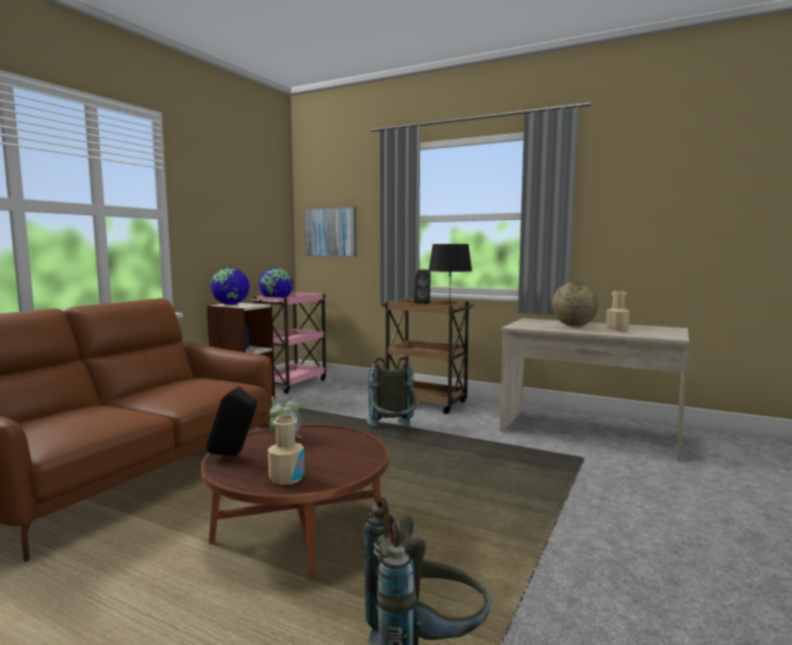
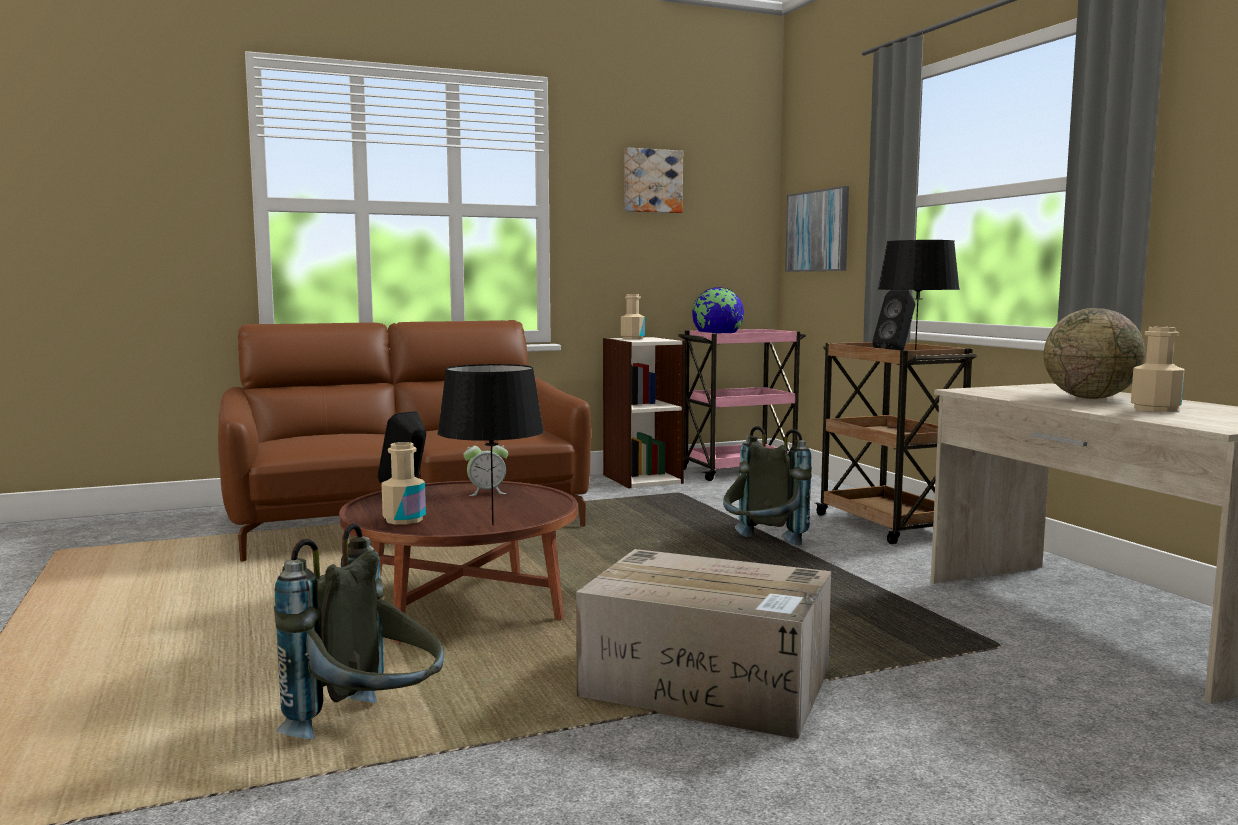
camera: 40 degrees right, 0 degrees up
(229, 195) = (652, 181): none -> picture
(230, 304) = (632, 338): globe -> beige bottle
(357, 464) = (492, 525): none -> black table lamp
(527, 528) = (710, 685): none -> cardboard box

